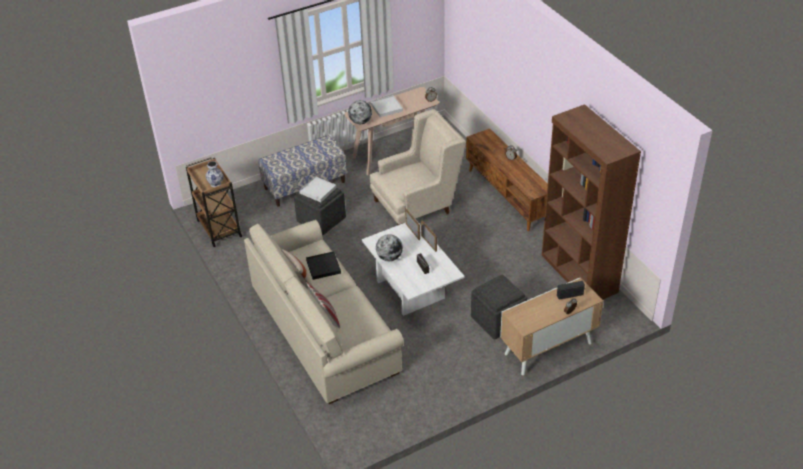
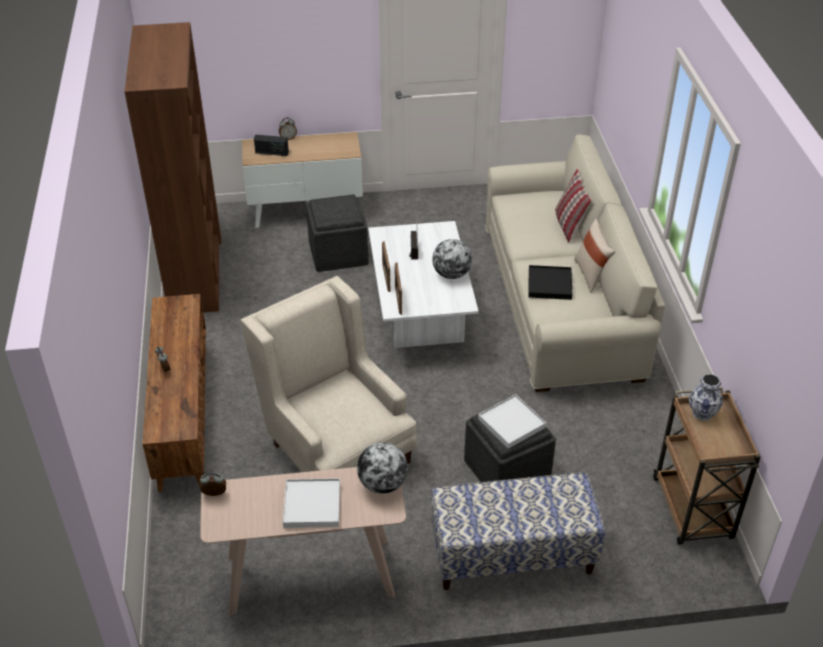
camera: 160 degrees left, 0 degrees up
(417, 204) = (334, 446): beige armchair -> beige armchair turned 60 degrees clockwise

